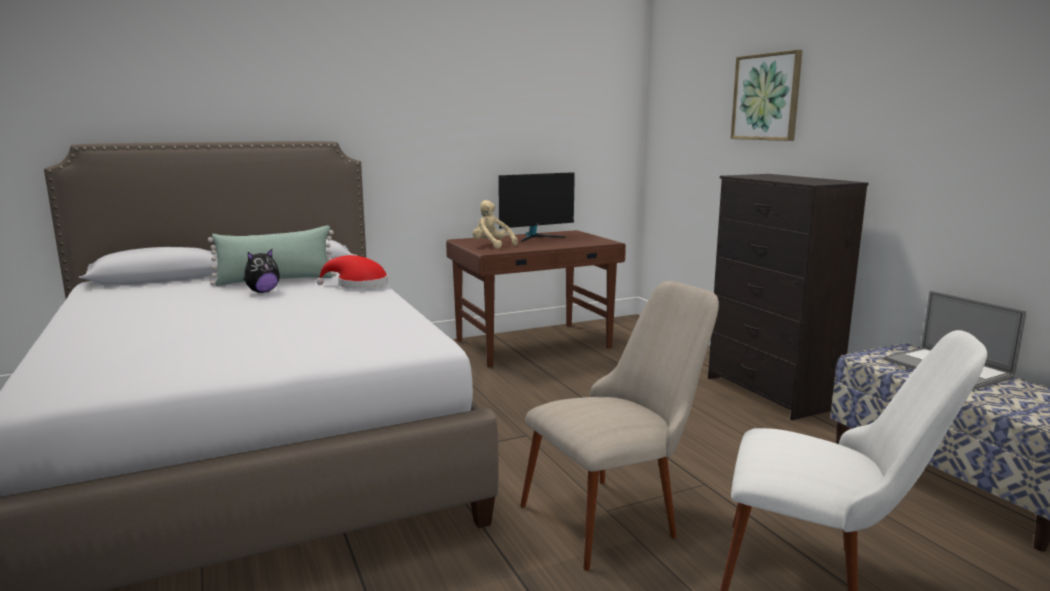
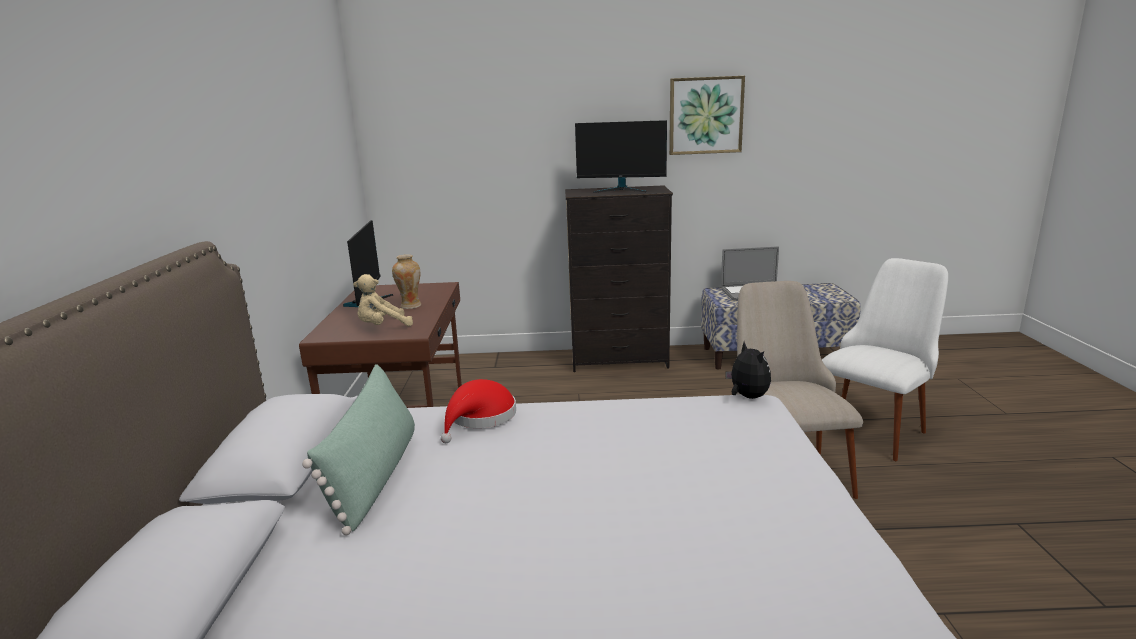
camera: 65 degrees left, 5 degrees up
(262, 292) = (442, 488): plush toy -> plush toy (747, 397)
(545, 243) = (410, 306): none -> vase
(766, 97) = (541, 123): picture -> picture (705, 115)
(796, 178) = (621, 190): none -> monitor

